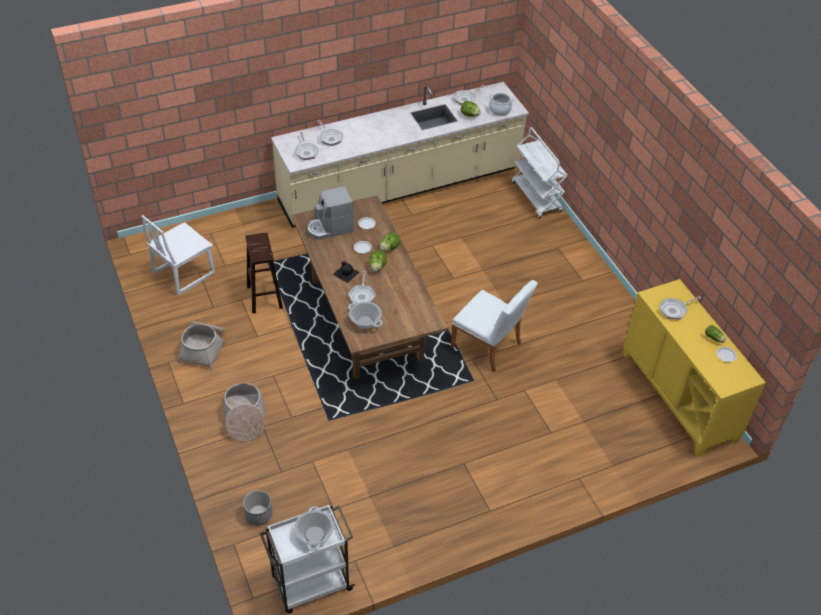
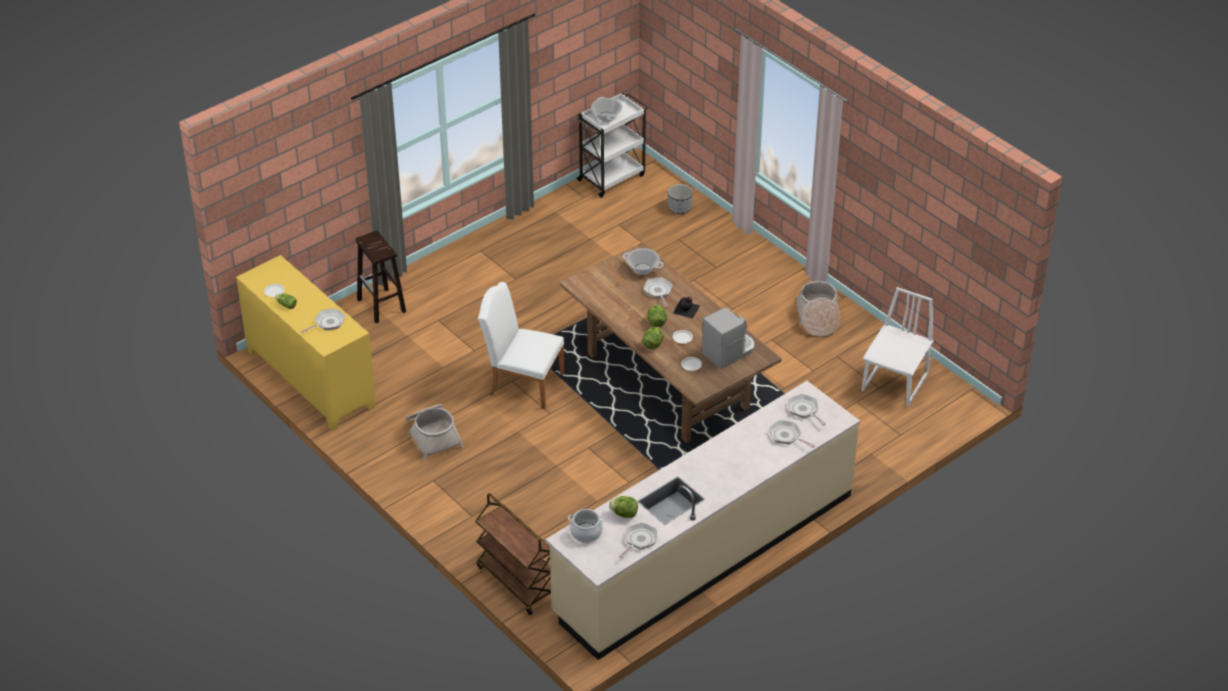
camera: 165 degrees right, 5 degrees down
(244, 418) = (737, 269): basket -> basket (432, 436)
(264, 296) = (790, 379): brown stool -> brown stool (382, 306)
(536, 197) = (516, 582): white cart -> brown cart

